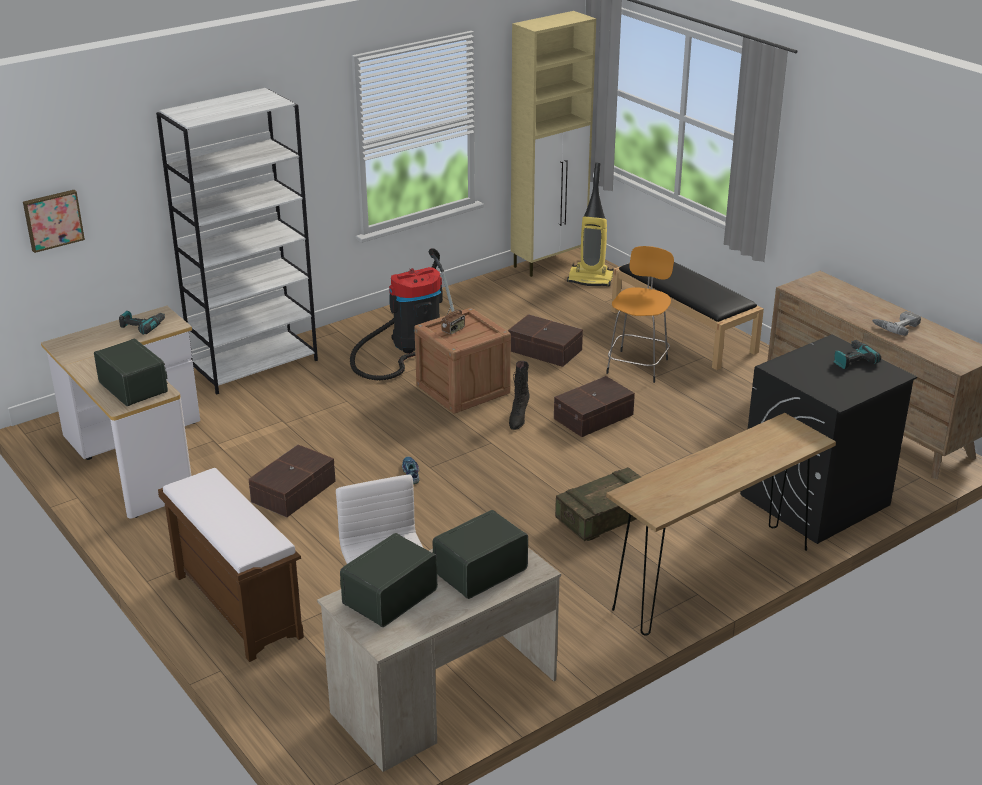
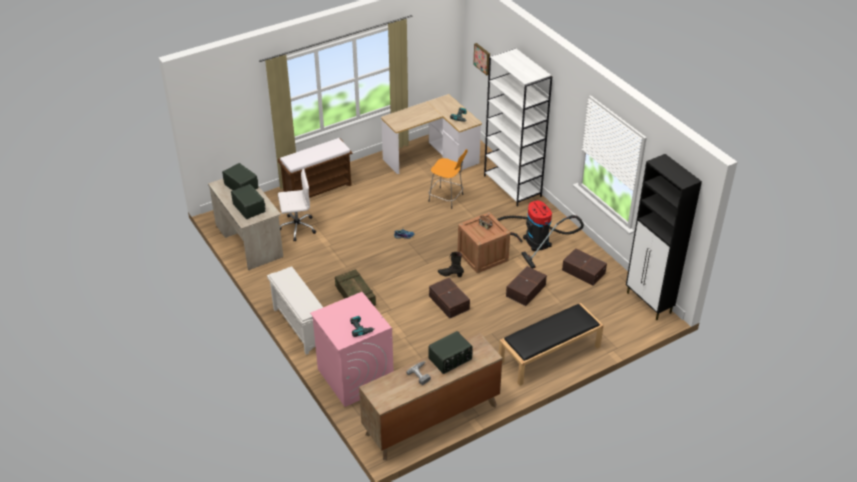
camera: 95 degrees right, 10 degrees up
(134, 387) = (404, 120): radio -> radio (450, 359)
(292, 491) = (395, 201): brown storage box -> brown storage box (583, 271)
(549, 262) = (649, 303): beige cabinet -> black cabinet
(591, 279) = (624, 320): vacuum cleaner -> none
(638, 365) = (506, 328): orange stool -> orange stool (447, 198)
(712, 579) = (300, 326): brown console table -> white shoe rack
(814, 500) = (354, 376): black washing machine -> pink washing machine

